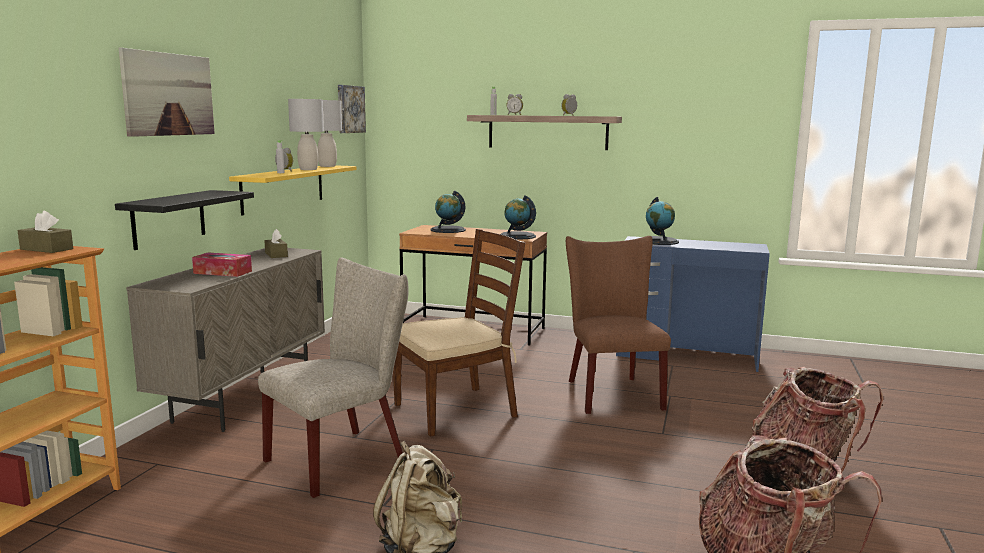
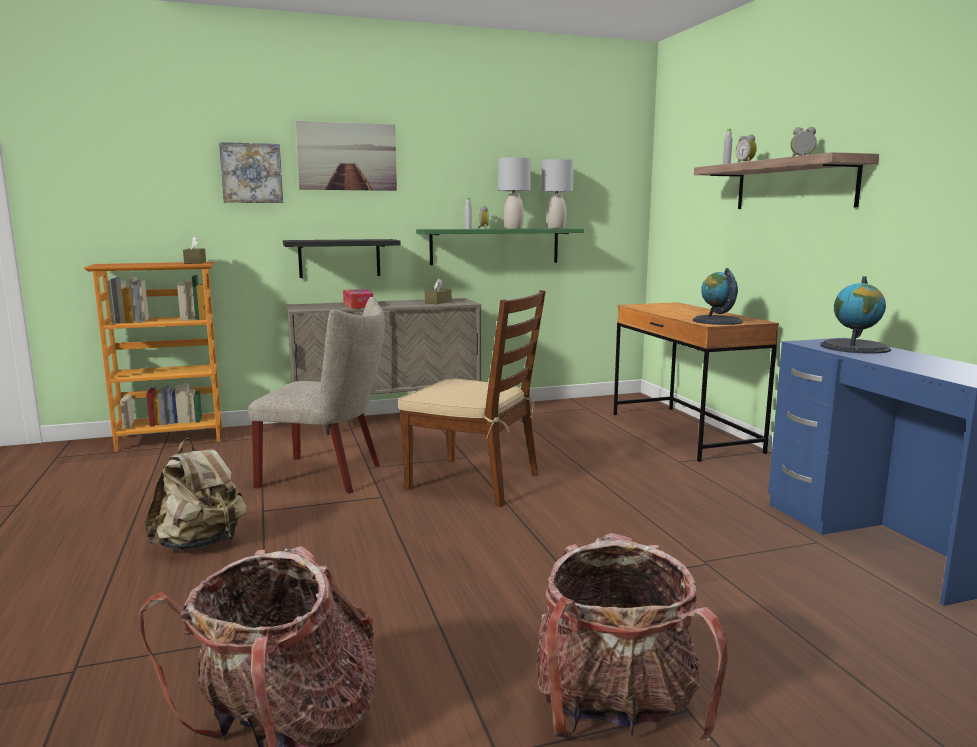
camera: 55 degrees right, 0 degrees up
(283, 188) = (495, 246): yellow shelf -> green shelf
(349, 109) = (619, 171): picture -> picture (251, 173)
(448, 230) = (675, 308): globe -> none
(610, 392) = (648, 529): brown chair -> none

